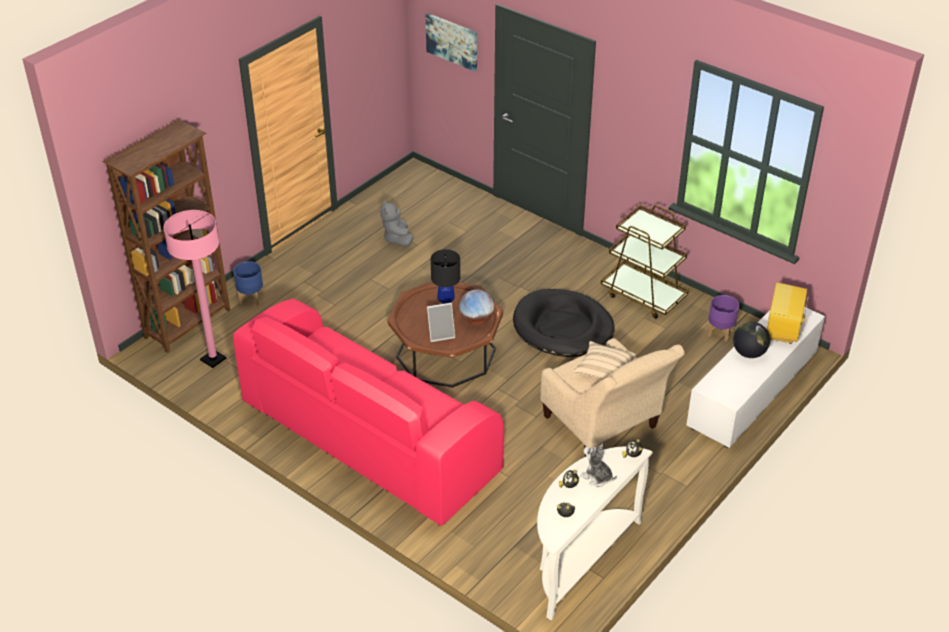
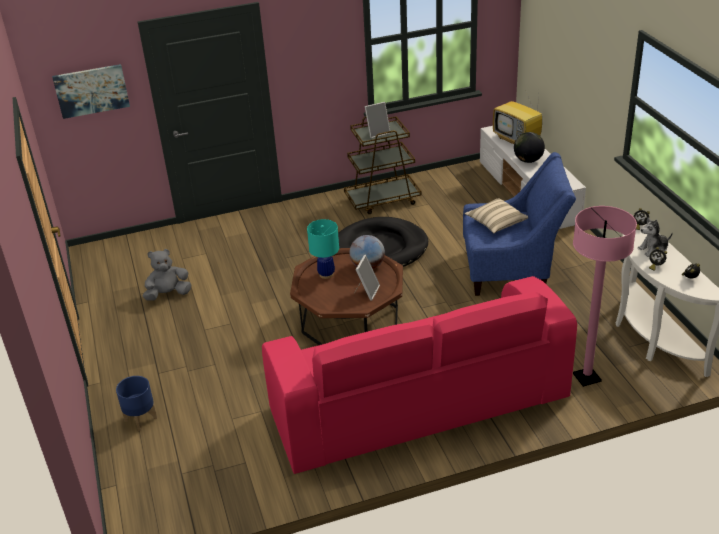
camera: 55 degrees left, 5 degrees down
(189, 324) = (127, 481): brown bookcase -> none
(213, 359) = (204, 480): pink floor lamp -> pink floor lamp (587, 378)
(397, 239) = (168, 294): grey plush toy -> grey plush toy turned 135 degrees clockwise
(446, 301) = (326, 274): black table lamp -> turquoise table lamp
(604, 427) = (512, 271): beige armchair -> blue armchair
(649, 227) = (377, 133): none -> picture frame
(720, 333) = (456, 184): purple planter -> none

